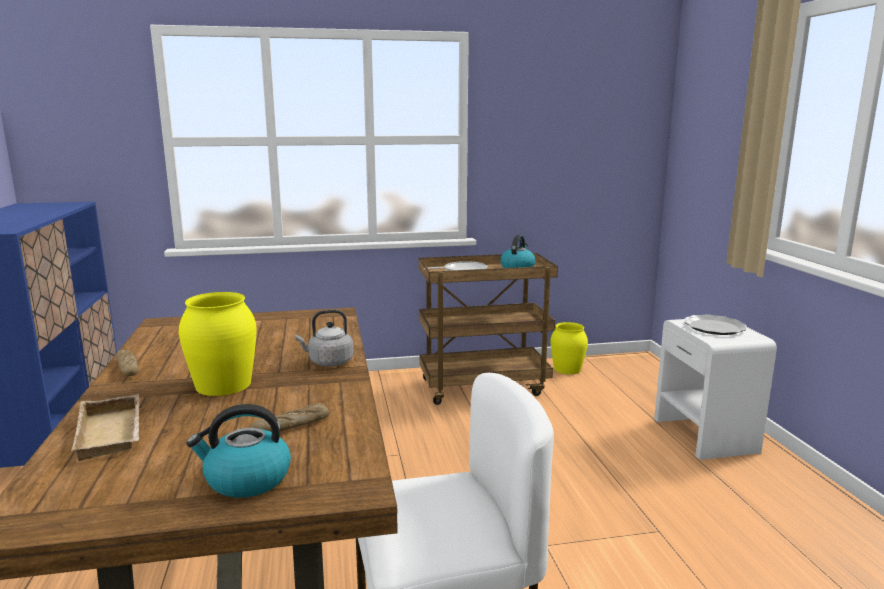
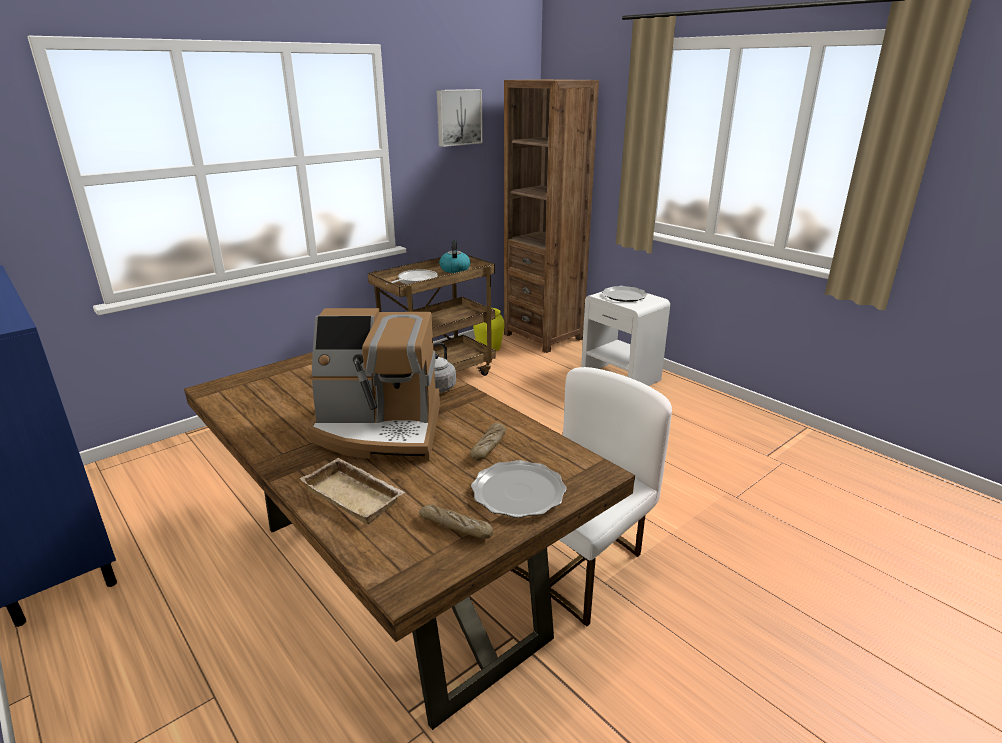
camera: 30 degrees left, 10 degrees up
(128, 368) = (263, 440): bread -> bread (455, 527)
(224, 384) = (379, 429): yellow vase -> coffee machine
(246, 480) = (519, 492): kettle -> plate
(557, 108) = (458, 117): none -> picture
(642, 371) = (543, 336): none -> brown bookcase

